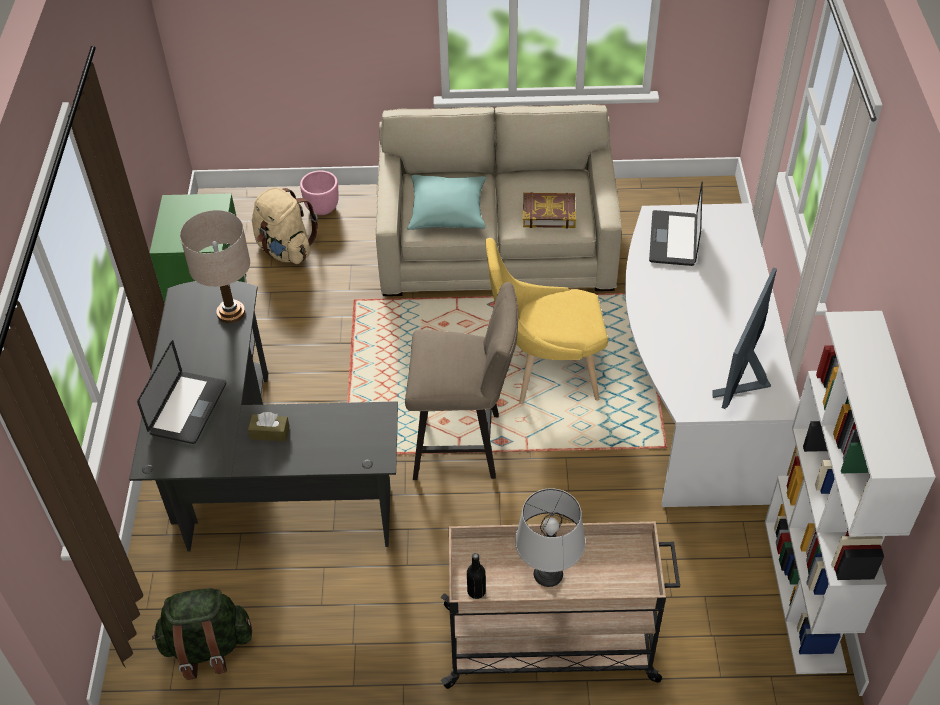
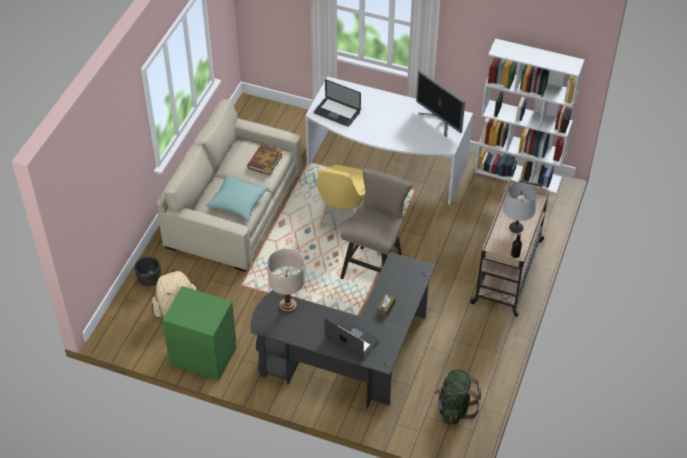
camera: 70 degrees left, 0 degrees up
(322, 208) = (149, 280): pink planter -> black planter

